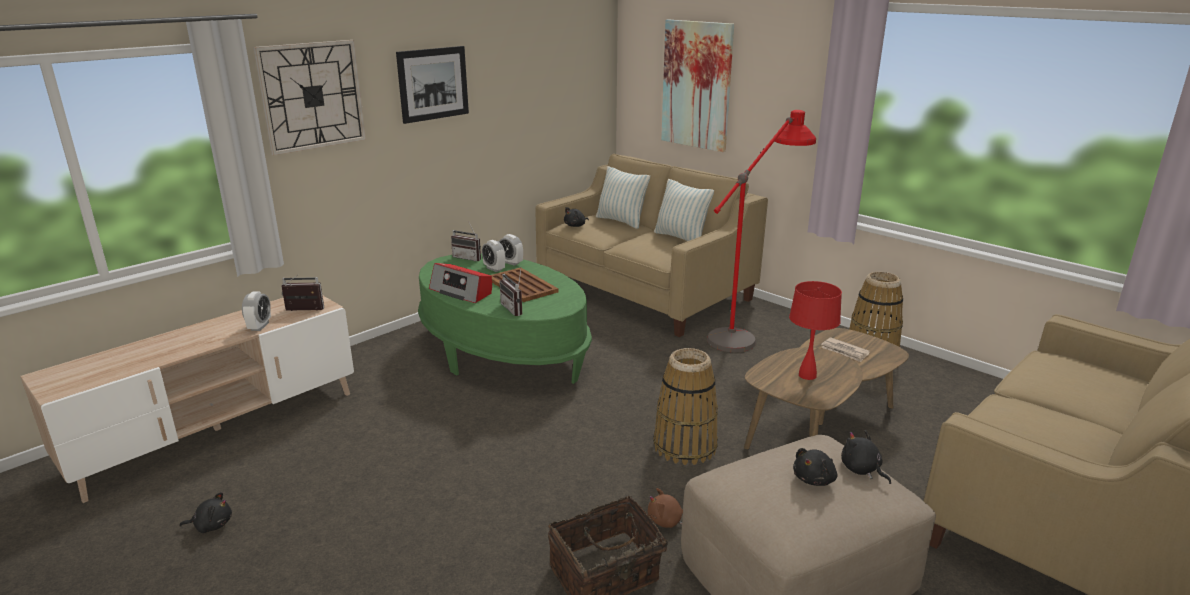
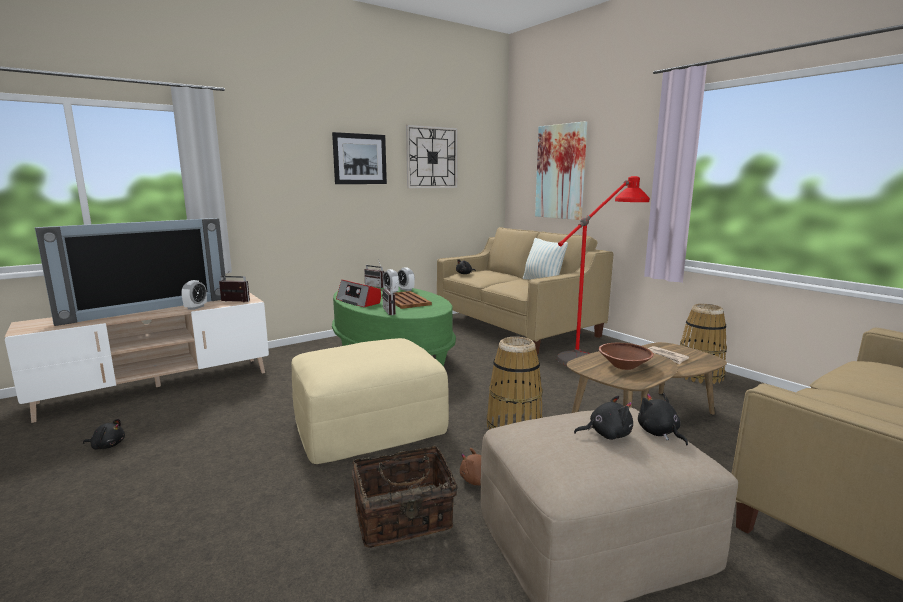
camera: 10 degrees right, 10 degrees down
(193, 334) = (147, 309): none -> television
(312, 96) = (265, 154): wall clock -> wall clock (432, 157)
(518, 459) = (369, 423): none -> beige ottoman
(621, 221) = (501, 273): pillow -> none
(807, 375) = (624, 366): red table lamp -> brown bowl
(815, 479) = (606, 434): black plush toy -> black plush toy turned 150 degrees counterclockwise

